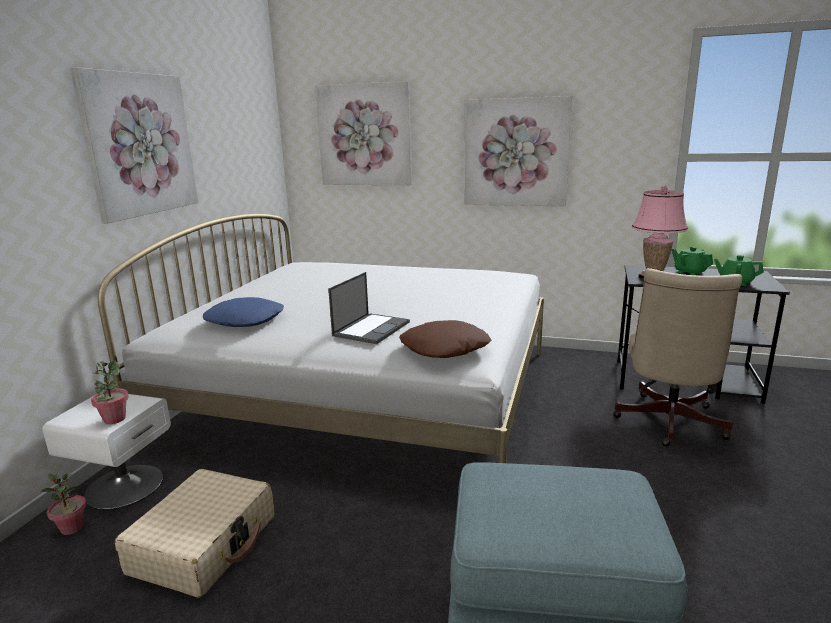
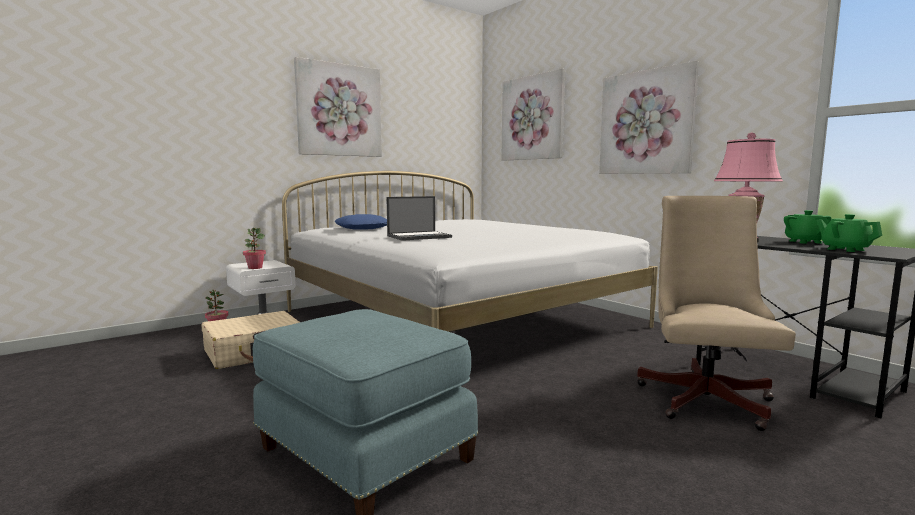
camera: 35 degrees right, 10 degrees down
(444, 348) = (440, 247): brown pillow -> none
(668, 424) = (705, 397): beige office chair -> beige office chair turned 135 degrees clockwise

